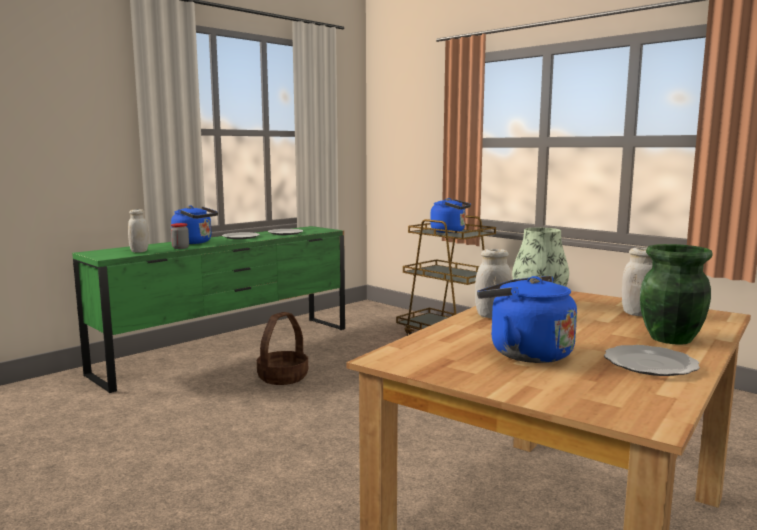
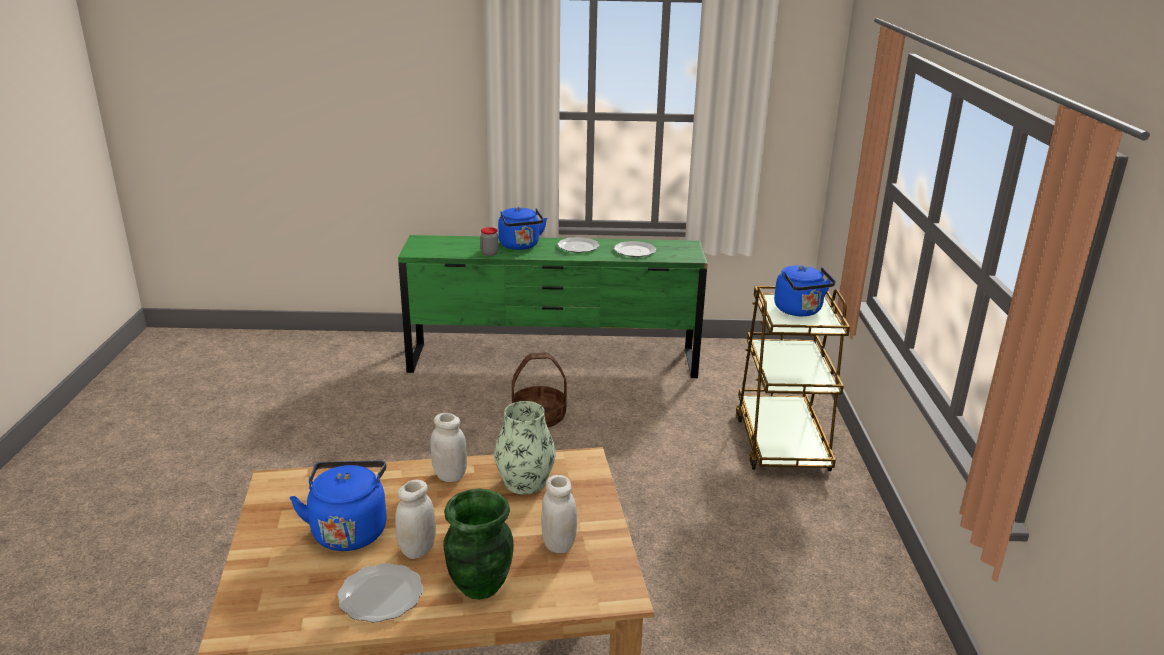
camera: 45 degrees right, 15 degrees up
(139, 251) = (451, 250): white jar -> white jar (417, 550)

